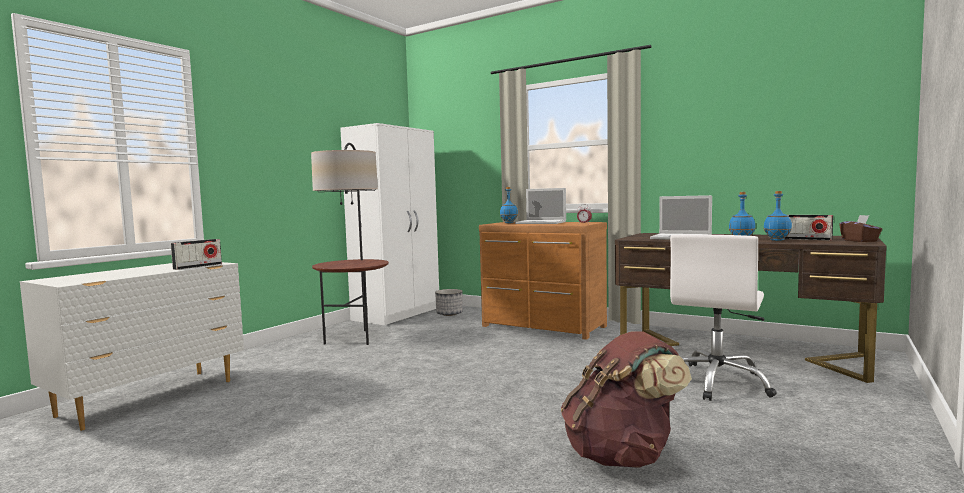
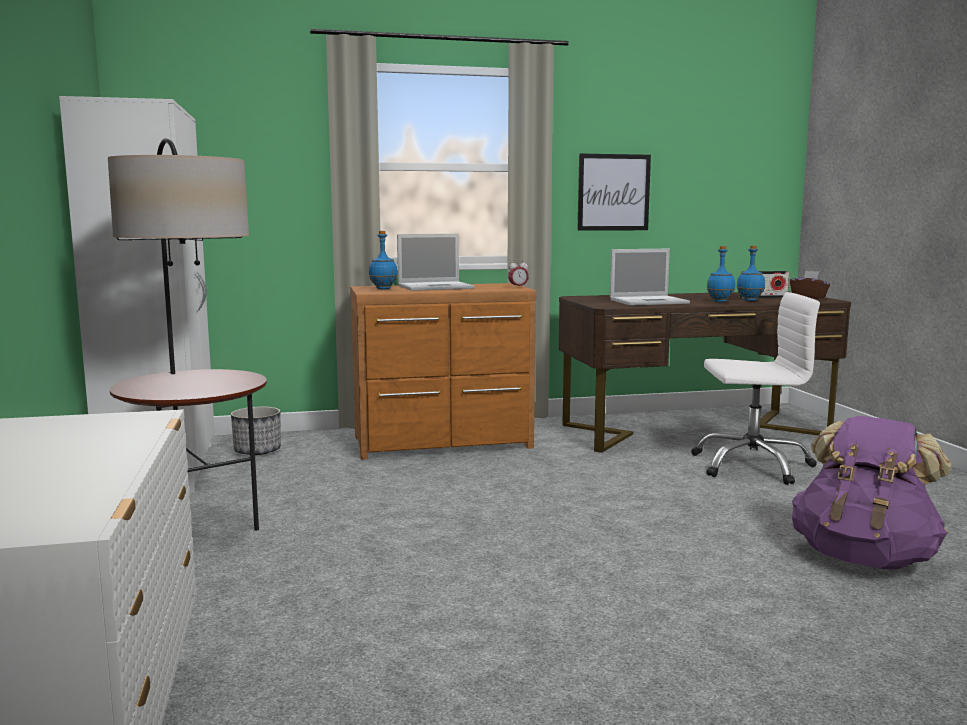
camera: 45 degrees left, 5 degrees up
(198, 266) = (142, 429): radio -> none
(622, 456) = (863, 558): brown backpack -> purple backpack
(700, 153) = (613, 192): none -> picture
(717, 382) = (751, 465): white office chair -> white office chair turned 75 degrees counterclockwise

